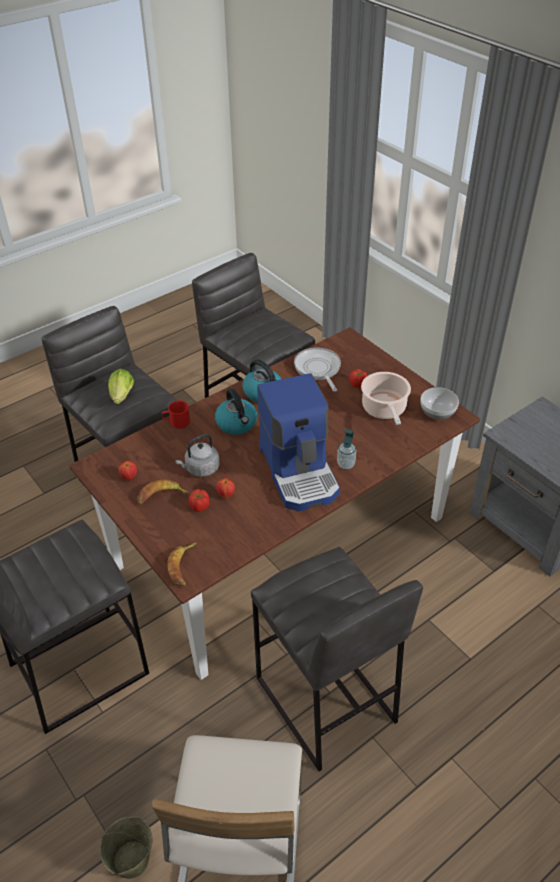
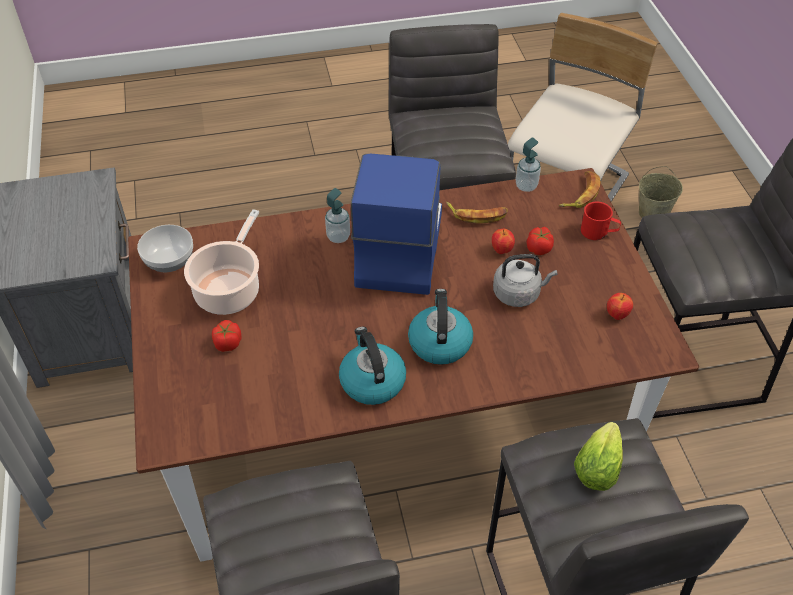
camera: 155 degrees left, 5 degrees up
(161, 496) = (581, 276): banana -> banana (477, 215)
(176, 422) = (525, 378): red mug -> red mug (598, 232)
(231, 557) = (526, 186): none -> soap dispenser
(318, 369) = (261, 394): frying pan -> none

